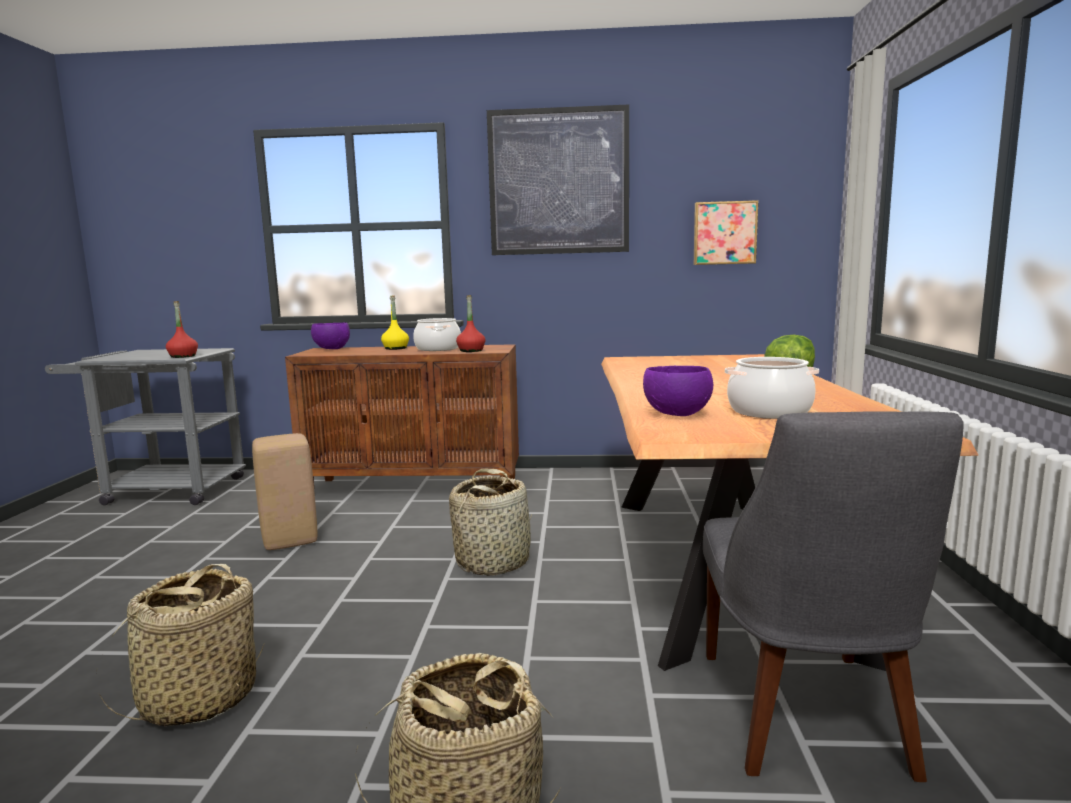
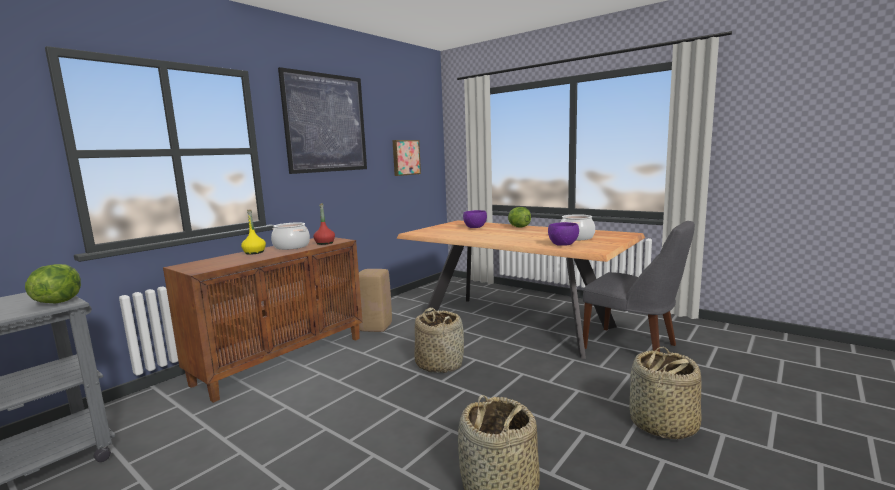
camera: 55 degrees left, 0 degrees up
(183, 356) = (58, 302): red bottle -> lettuce
(291, 540) = (293, 421): beige stool -> beige stool (375, 327)
(332, 349) = (196, 263): purple bowl -> purple bowl (475, 228)

